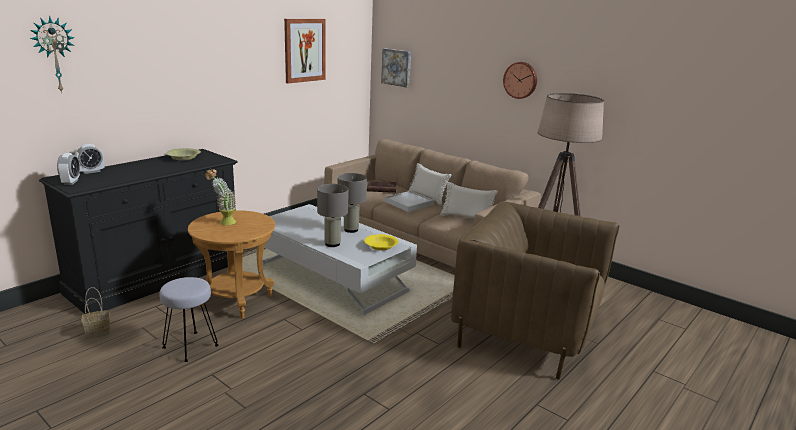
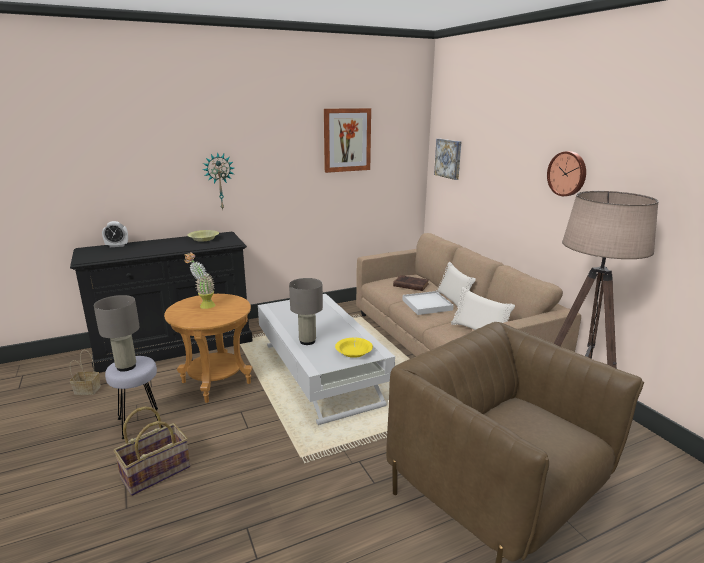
camera: 25 degrees right, 0 degrees up
(54, 55) = (86, 142): wall clock -> wall clock (219, 181)
(71, 182) = (89, 254): alarm clock -> none
(246, 377) = (156, 472): none -> basket
(351, 230) = (340, 328): grey table lamp -> grey table lamp (127, 367)

